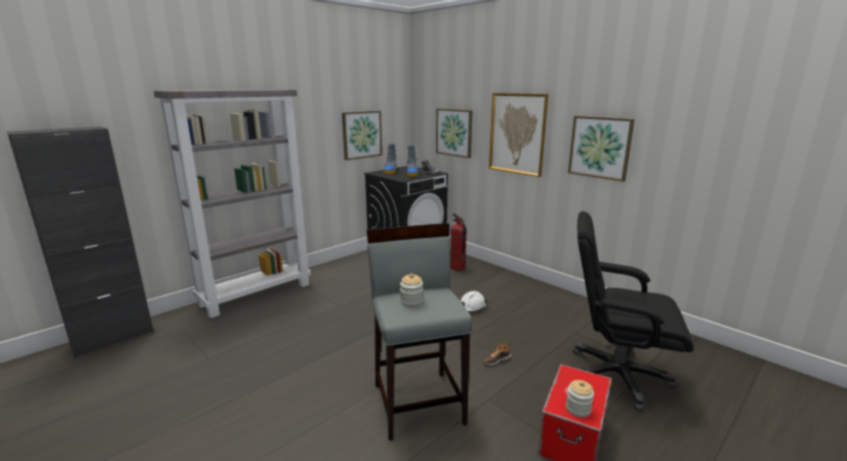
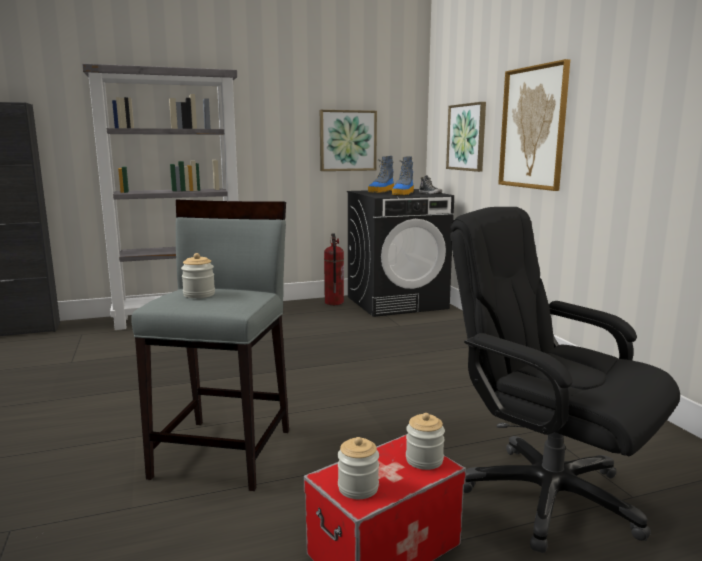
camera: 25 degrees right, 5 degrees down
(457, 267) = (444, 328): fire extinguisher -> fire extinguisher (334, 302)
(471, 307) = (412, 371): white hard hat -> none
(496, 359) = (379, 433): shoe -> none
(588, 379) = (424, 460): none -> jar
(600, 147) = (634, 134): picture -> none

